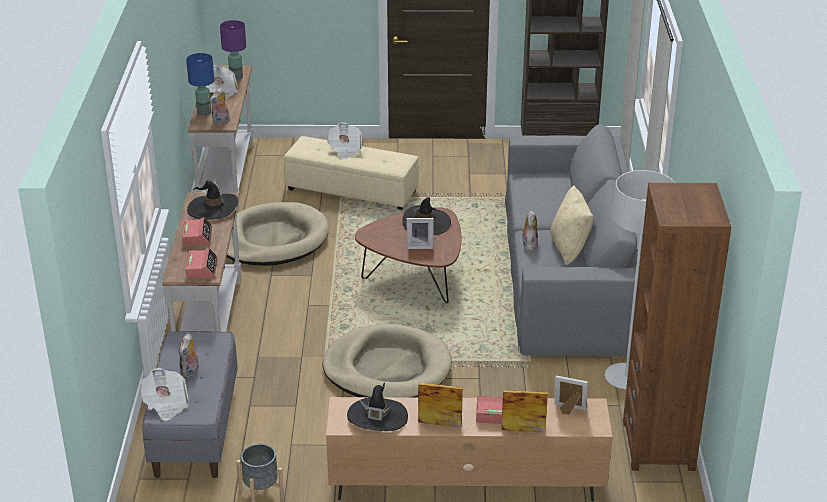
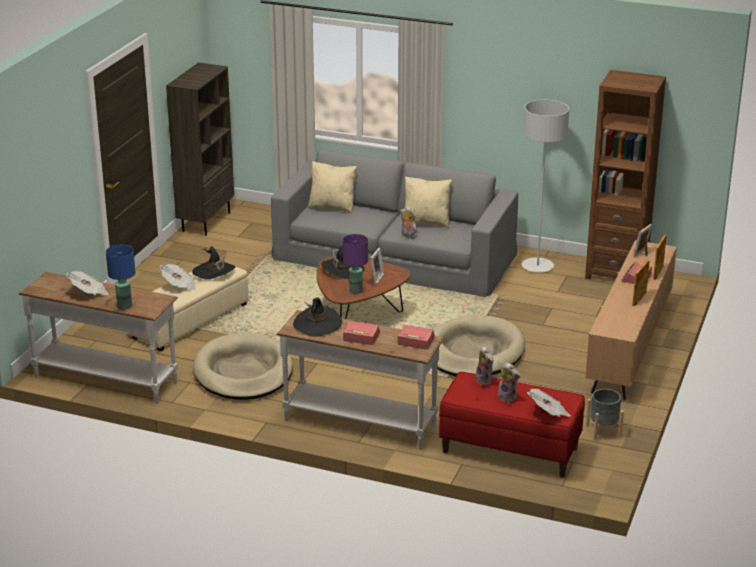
camera: 70 degrees left, 5 degrees down
(195, 429) = (509, 450): grey bench -> red bench
(221, 121) = (152, 300): plush toy -> plush toy (485, 381)
(235, 77) = (64, 281): purple table lamp -> purple table lamp (355, 291)
(377, 417) = (622, 319): black hat -> black hat (214, 272)
(560, 185) = (332, 207): none -> beige pillow

